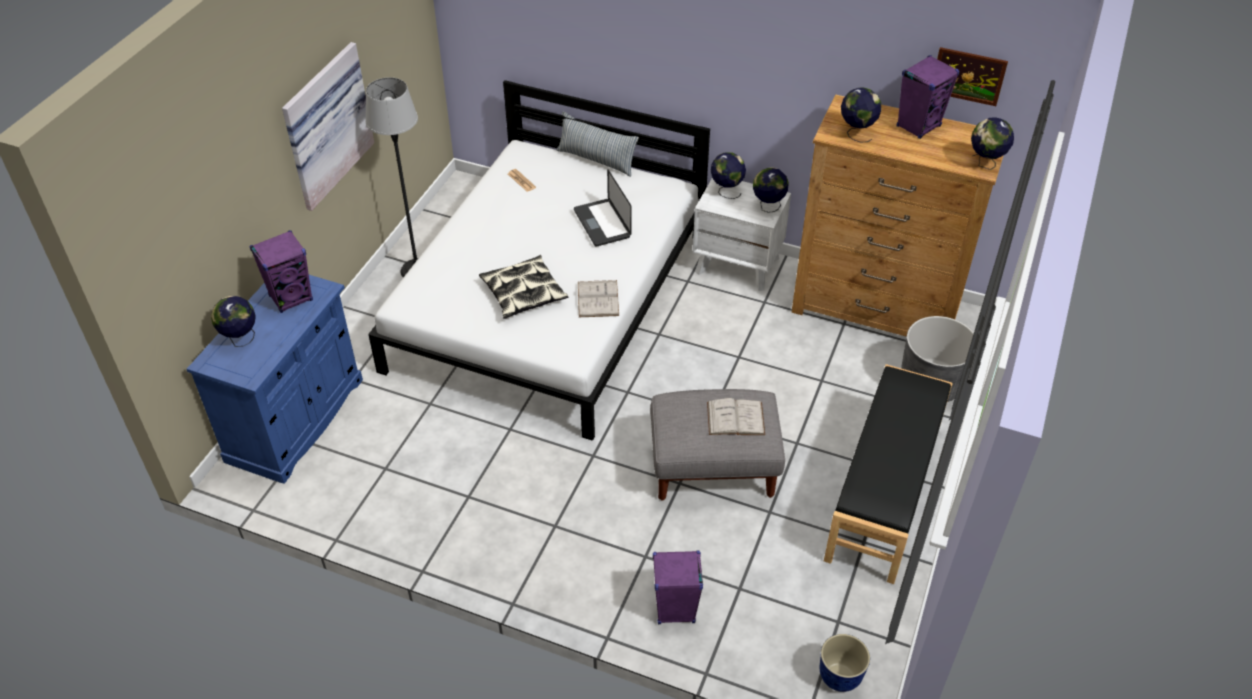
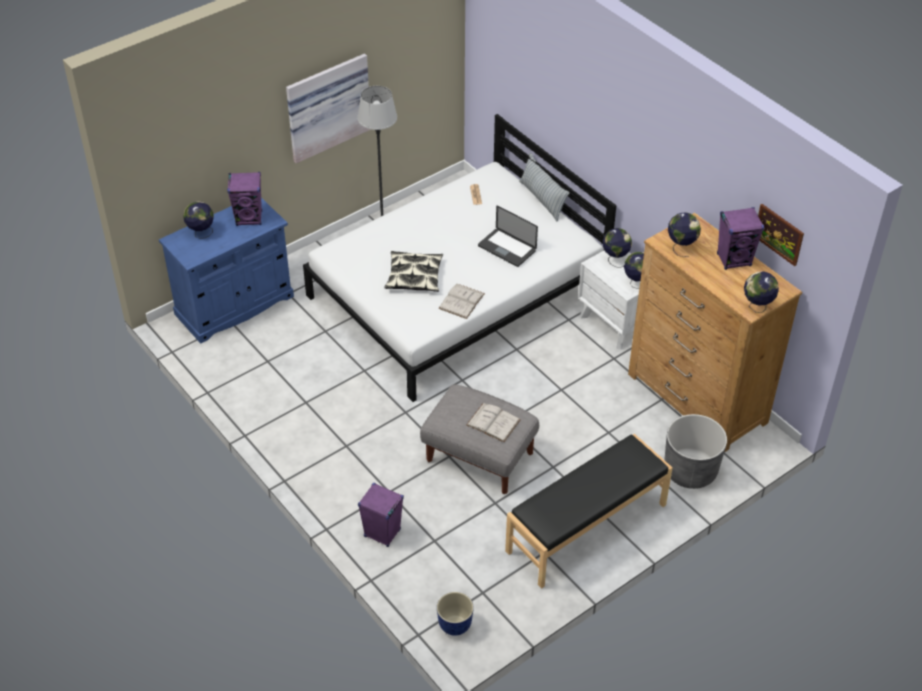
camera: 30 degrees right, 0 degrees up
(602, 223) = (507, 248): laptop -> laptop turned 60 degrees counterclockwise

